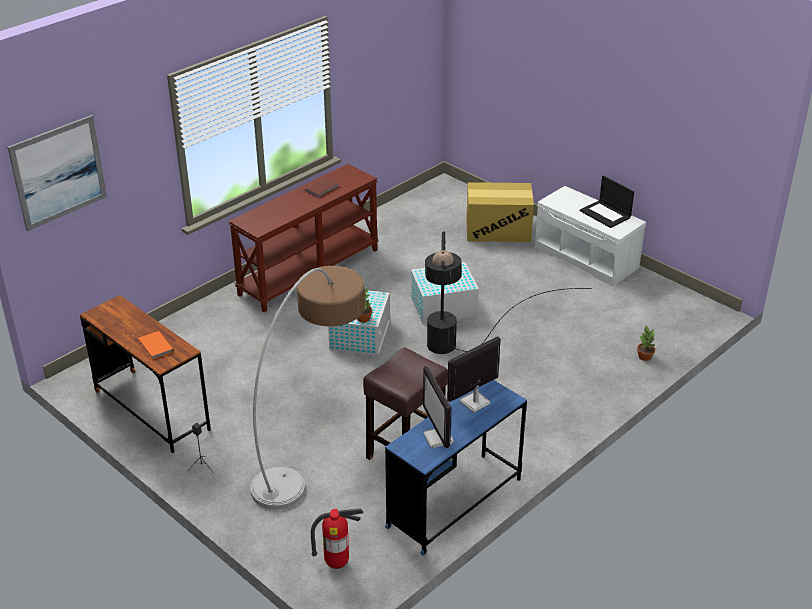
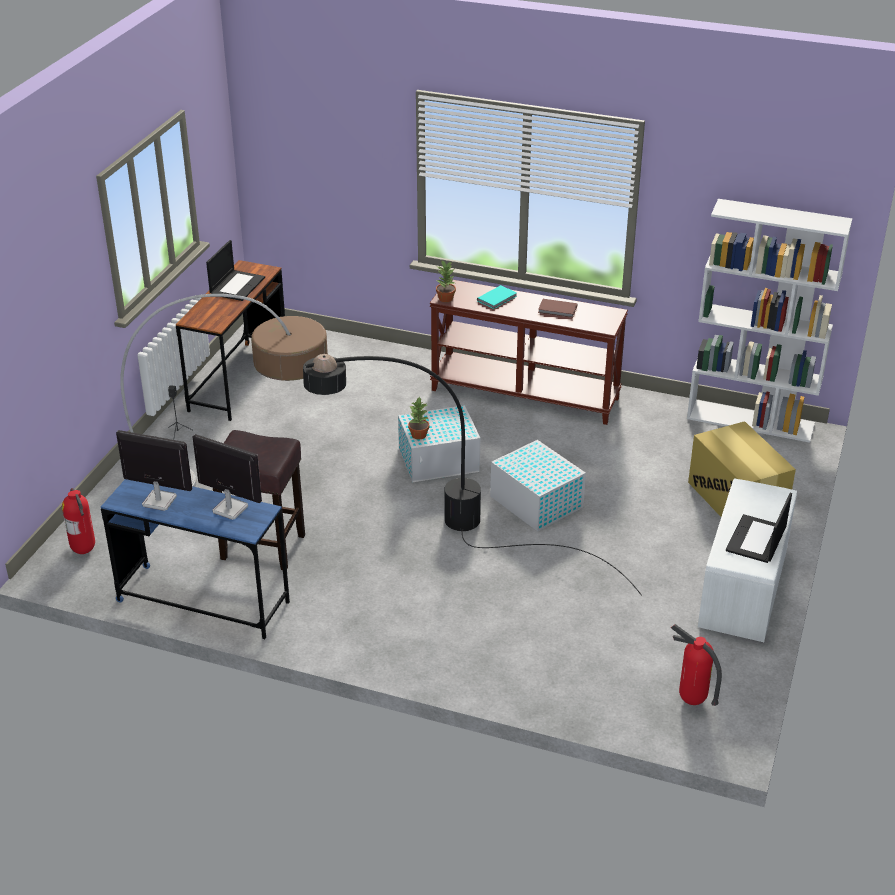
camera: 65 degrees right, 0 degrees up
(58, 172) = (284, 127): picture -> none
(127, 325) = (237, 285): none -> laptop
(155, 347) = (213, 309): orange book -> none
(282, 207) = (498, 298): none -> turquoise book
(420, 196) = (751, 421): none -> white bookcase
(438, 438) = (158, 501): monitor -> monitor turned 60 degrees clockwise
(644, 356) = (562, 690): potted plant -> potted plant (446, 298)
(677, 311) = (691, 701): none -> fire extinguisher

